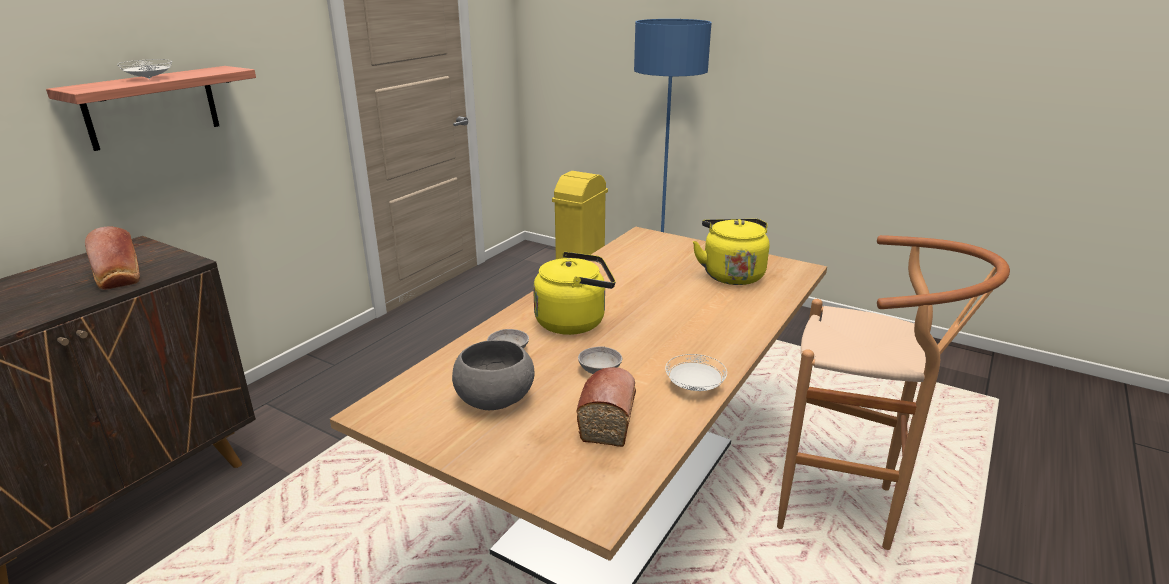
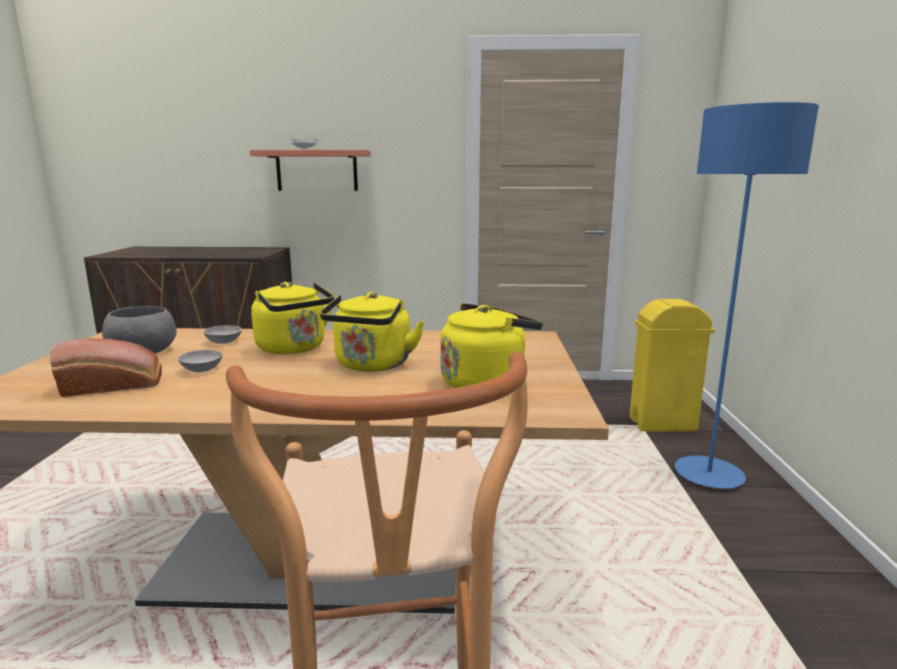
camera: 60 degrees right, 10 degrees down
(118, 275) = (228, 253): bread -> none
(659, 300) = (372, 365): none -> yellow kettle
(694, 386) = (181, 405): white plate -> none

